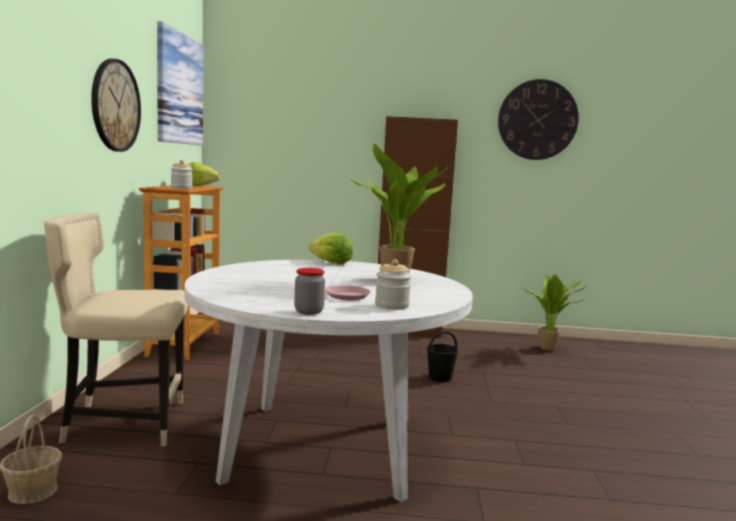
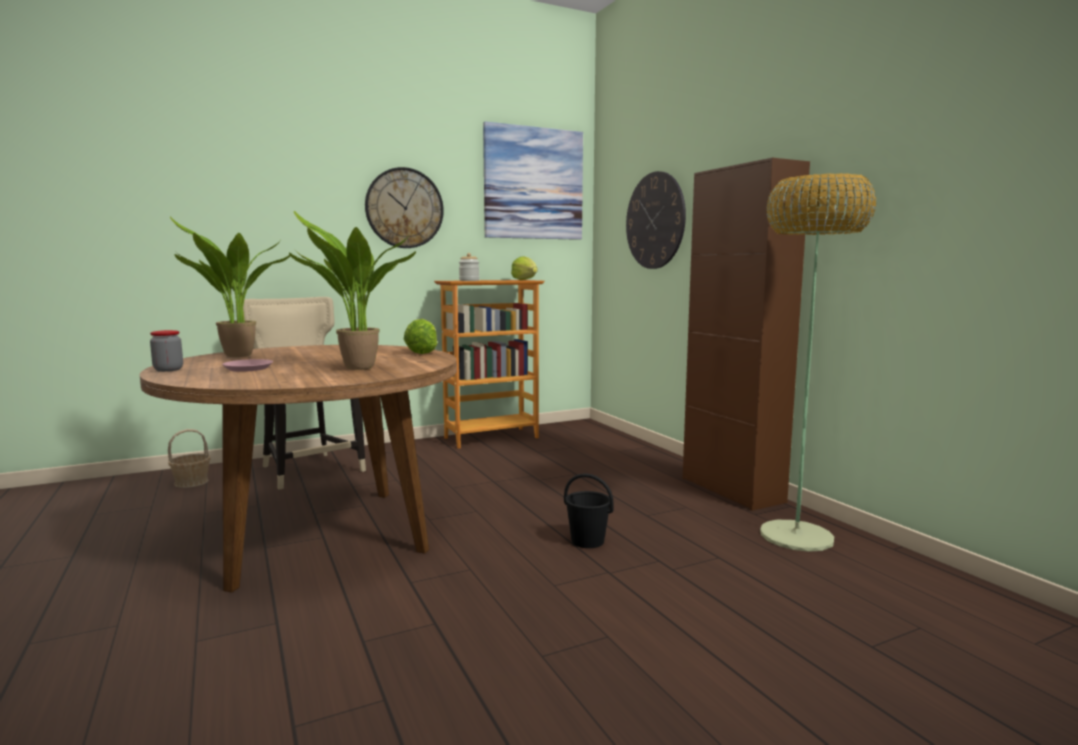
camera: 60 degrees right, 0 degrees up
(324, 447) = (320, 534): white dining table -> brown dining table
(392, 306) = (218, 378): jar -> none
(482, 342) = (795, 536): none -> floor lamp
(537, 120) = (955, 124): wall clock -> wall clock (655, 220)
(549, 349) = (889, 590): potted plant -> potted plant (236, 356)

